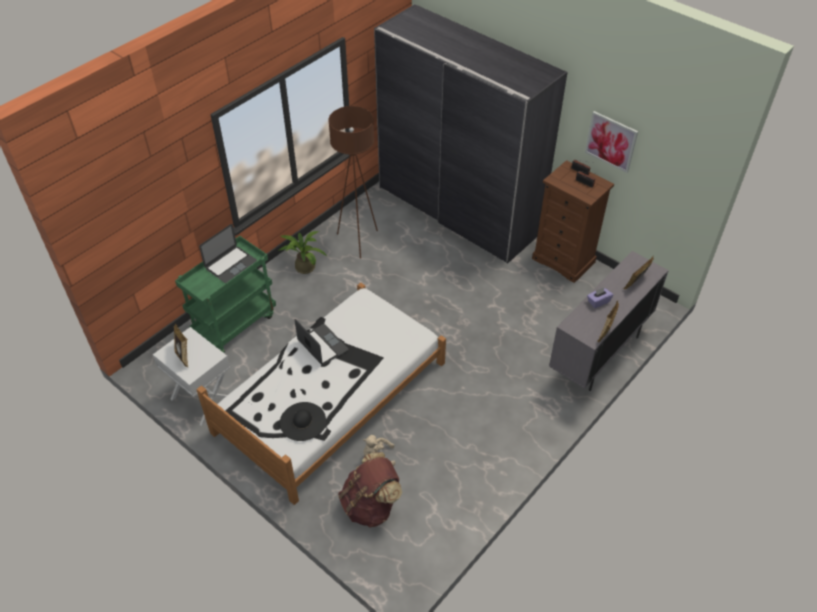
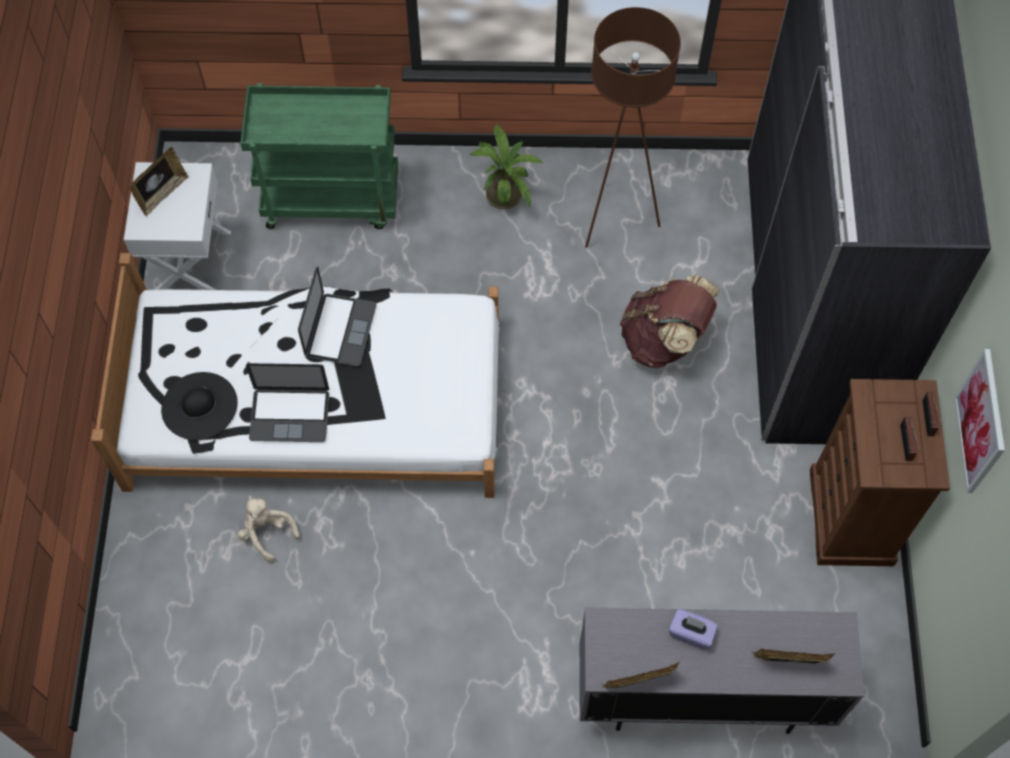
camera: 50 degrees right, 15 degrees up
(231, 264) = (336, 120): laptop -> laptop (290, 415)
(370, 505) = (190, 579): brown backpack -> brown backpack (664, 340)

